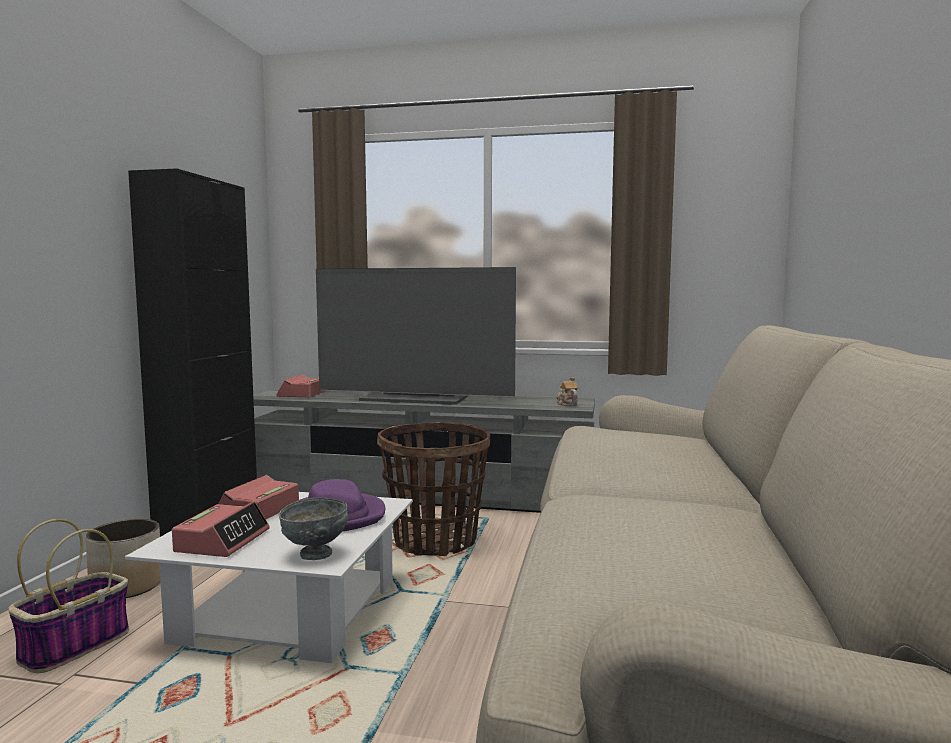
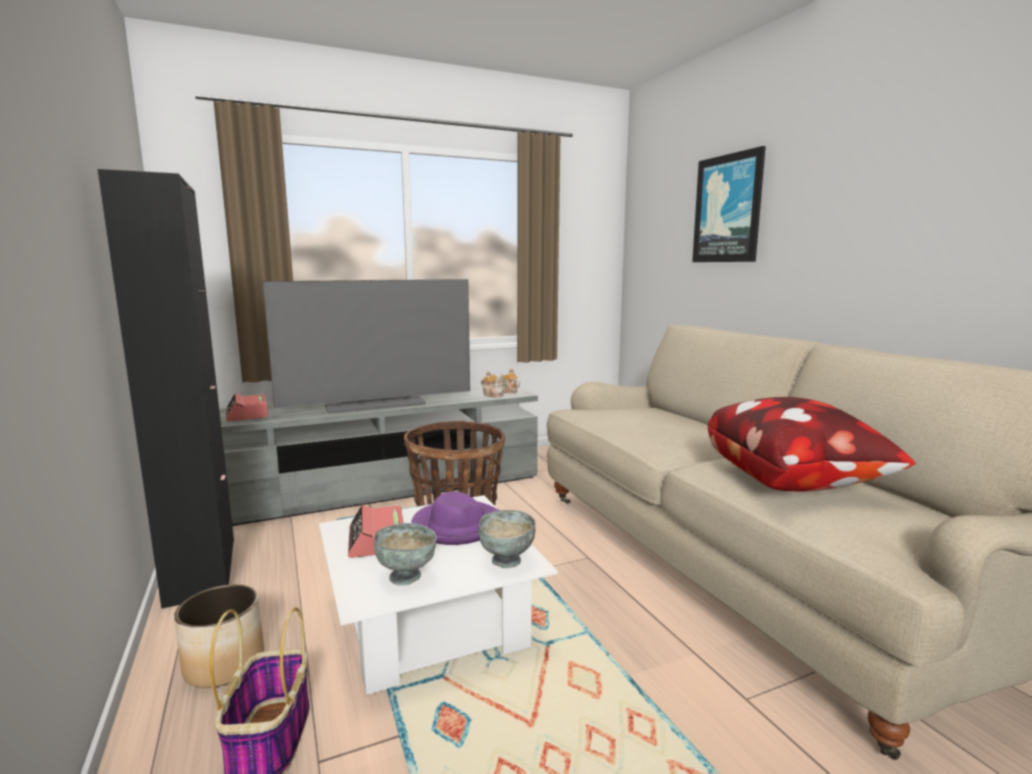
camera: 35 degrees left, 5 degrees up
(223, 541) = (406, 576): alarm clock -> grey bowl
(542, 405) = (493, 395): none -> teapot
(652, 537) = (793, 482): none -> pillow
(862, 152) = (728, 209): none -> picture

